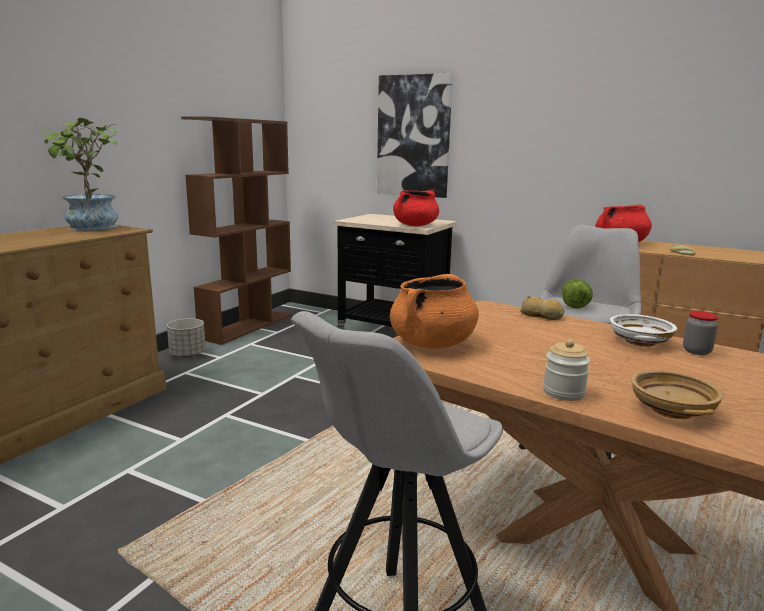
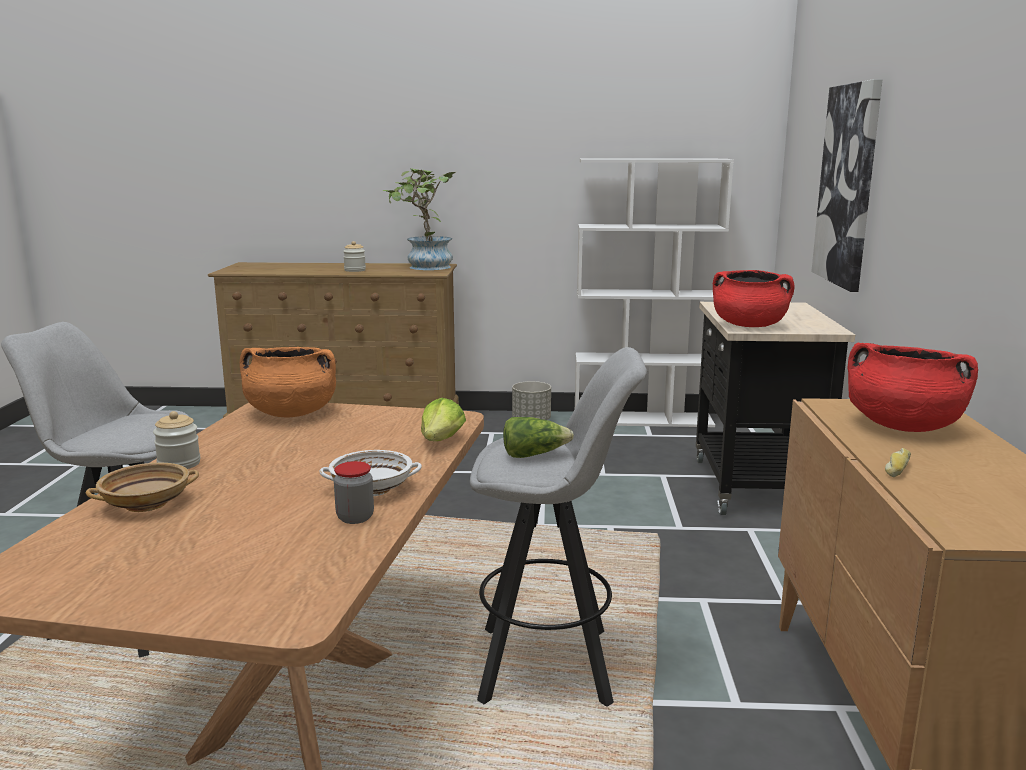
camera: 65 degrees right, 0 degrees up
(36, 240) = (355, 270): none -> jar
(247, 326) = (643, 419): brown bookcase -> white bookcase
(542, 315) = (441, 441): bread -> lettuce

